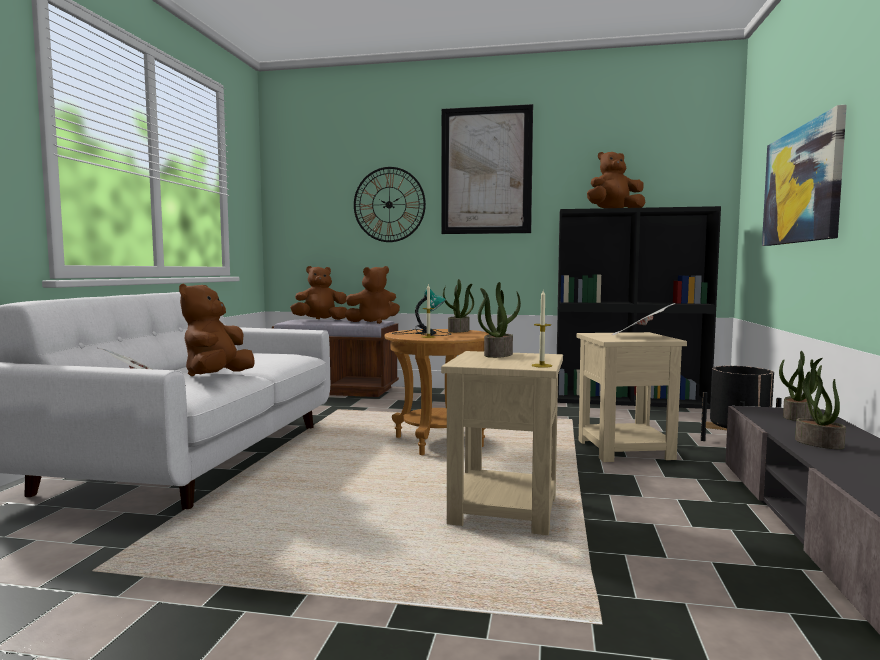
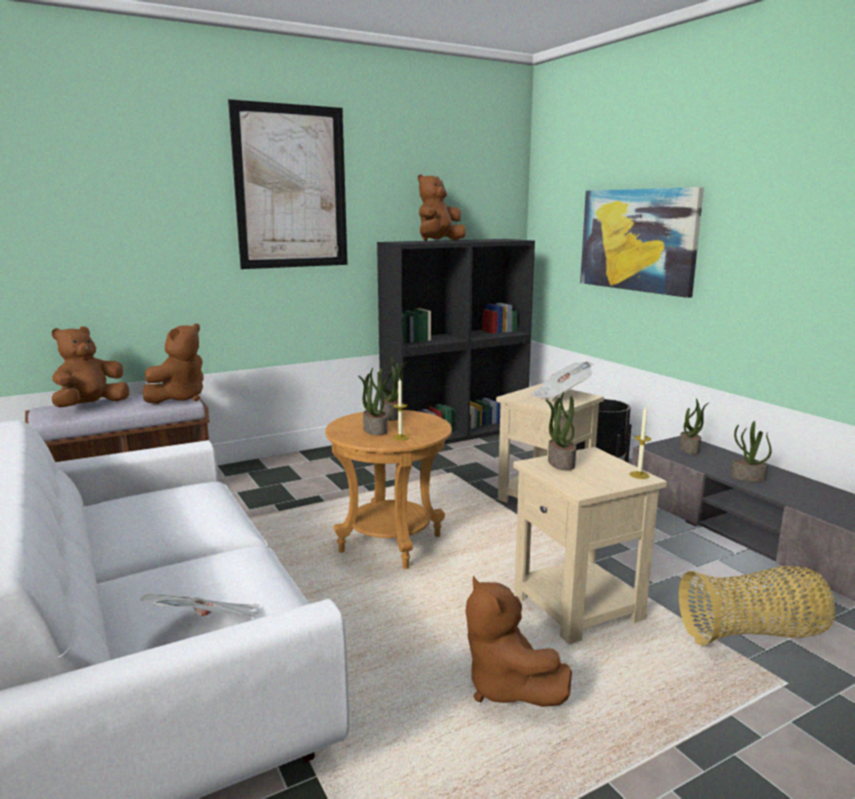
camera: 40 degrees left, 10 degrees up
(217, 377) = (237, 570): brown plush toy -> brown plush toy (506, 687)
(389, 204) = (162, 230): wall clock -> none
(424, 333) = (374, 430): table lamp -> potted plant
(645, 584) = (753, 634): none -> basket

